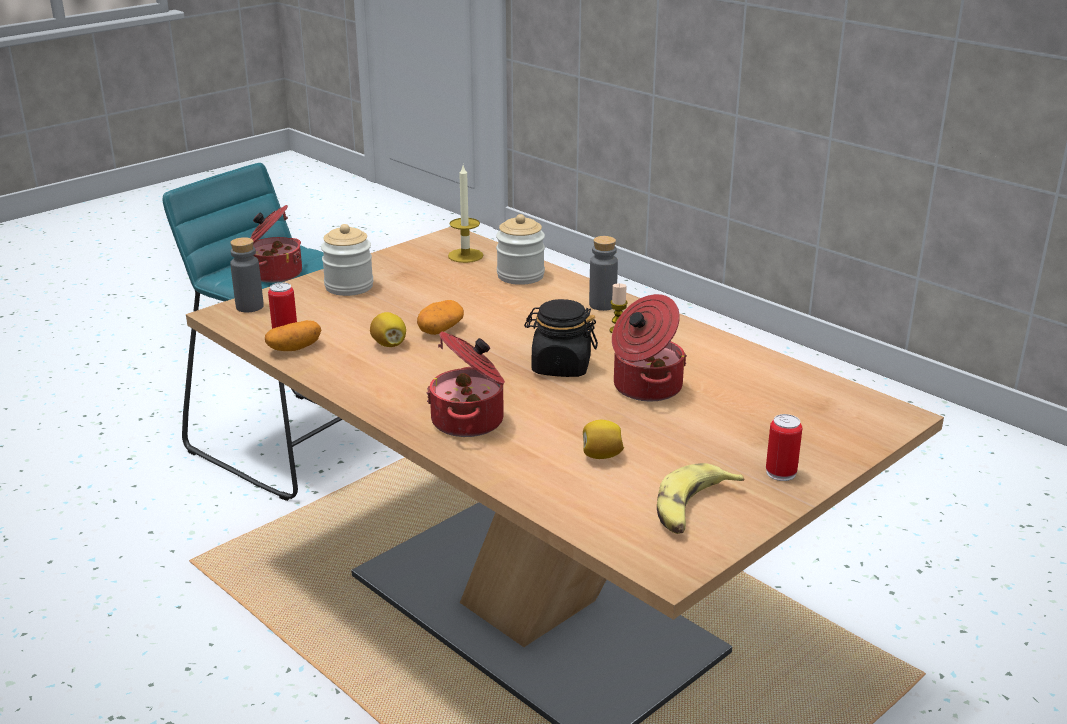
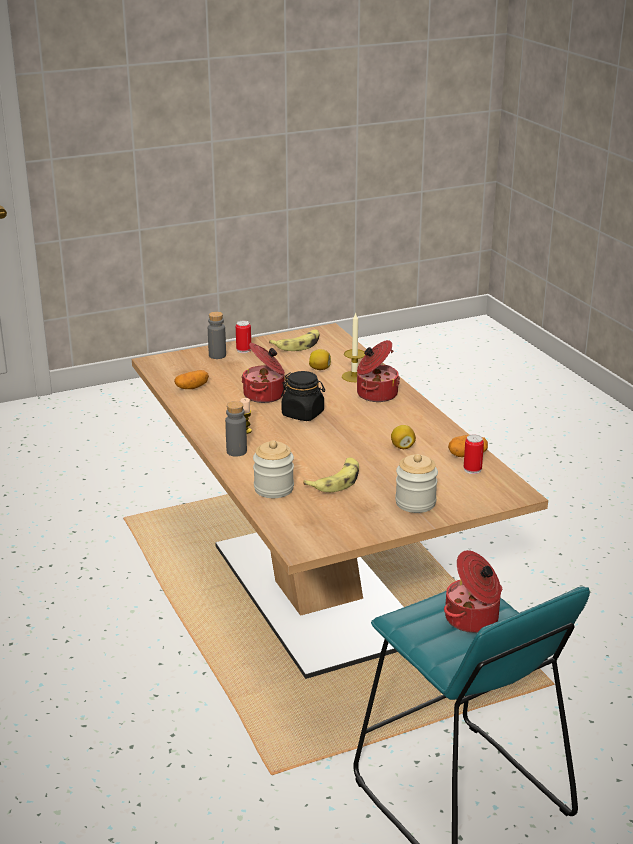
camera: 160 degrees left, 0 degrees up
(249, 307) = (497, 496): grey bottle -> grey bottle (217, 355)
(440, 329) = (362, 452): potato -> potato (192, 387)
(454, 293) = (336, 481): none -> banana
(465, 255) = (303, 520): candle -> candle (354, 376)

